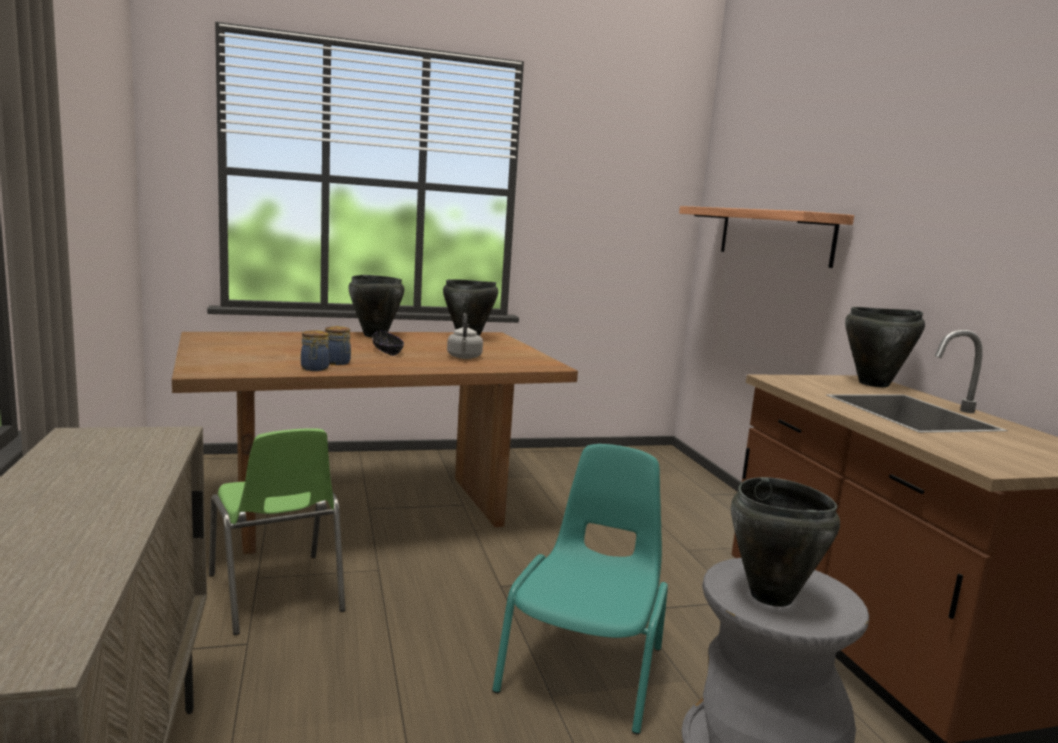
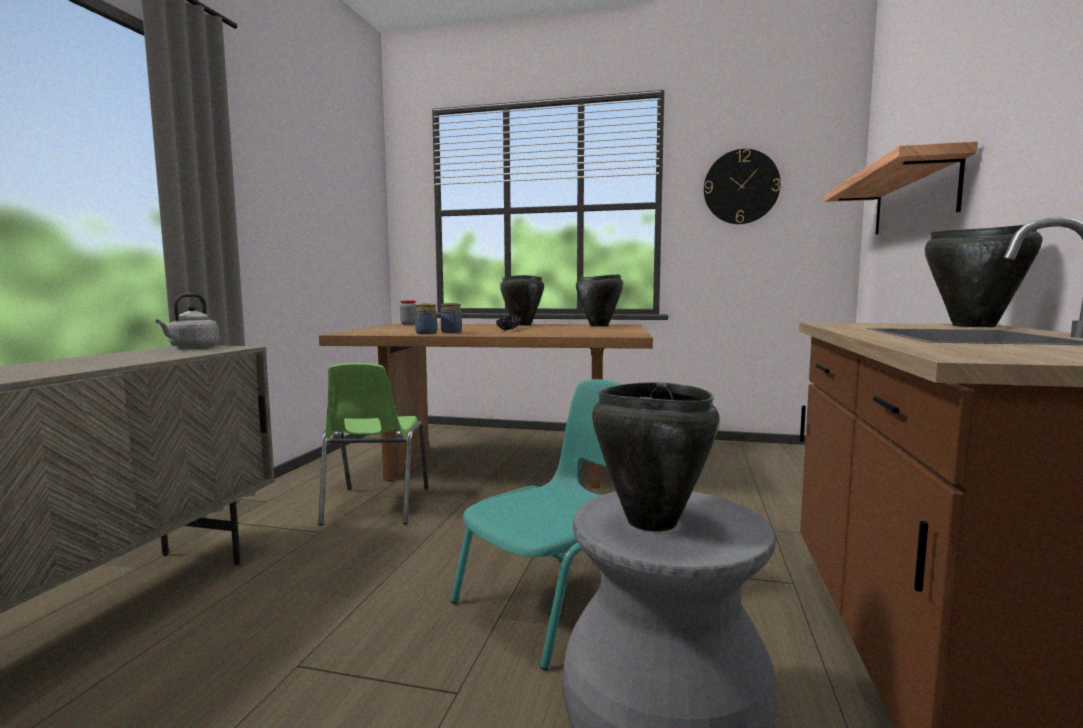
camera: 30 degrees right, 5 degrees down
(217, 334) = (408, 324): none -> jar
(464, 357) = (563, 331): grey kettle -> grey kettle (192, 348)
(596, 183) = (741, 187): none -> wall clock

